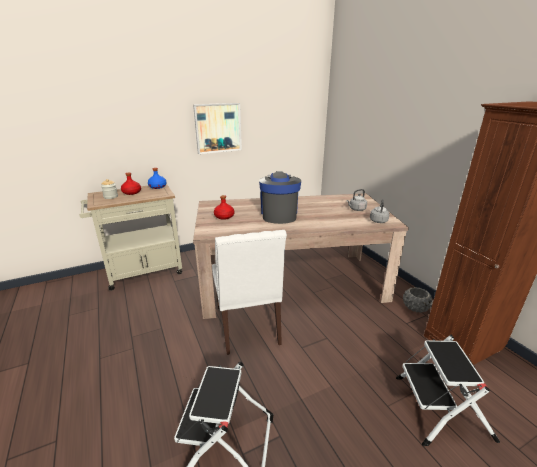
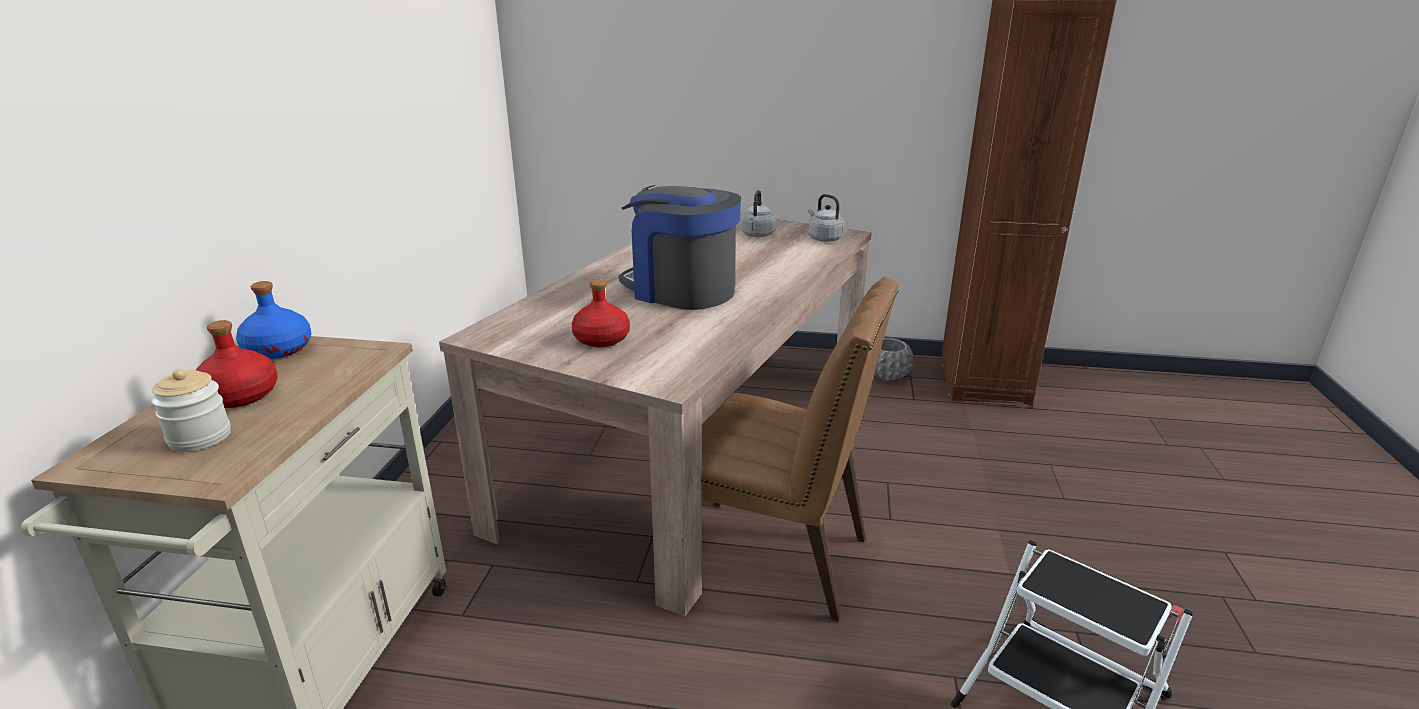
camera: 55 degrees left, 0 degrees up
(218, 128) = (340, 115): picture -> none
(247, 324) = (769, 557): white chair -> brown chair
(441, 409) = (1089, 460): step ladder -> none

